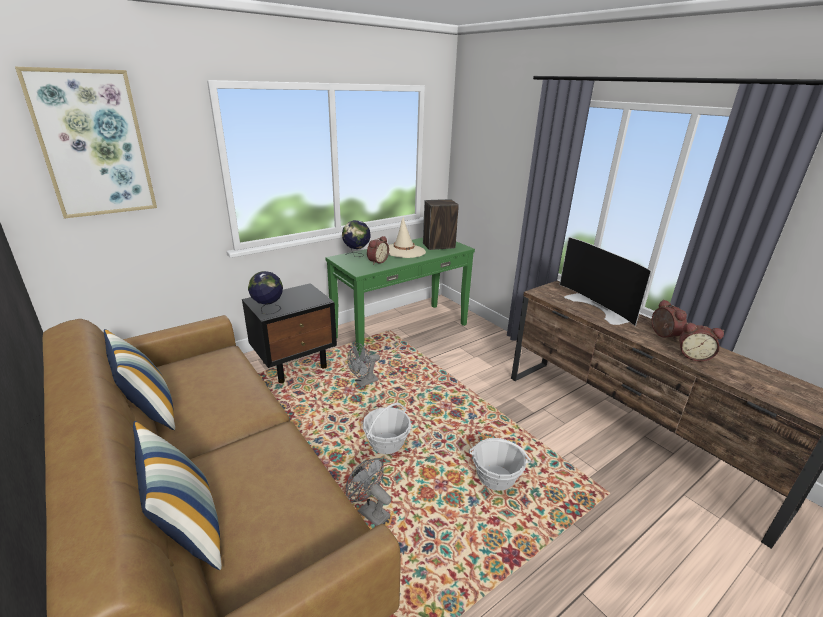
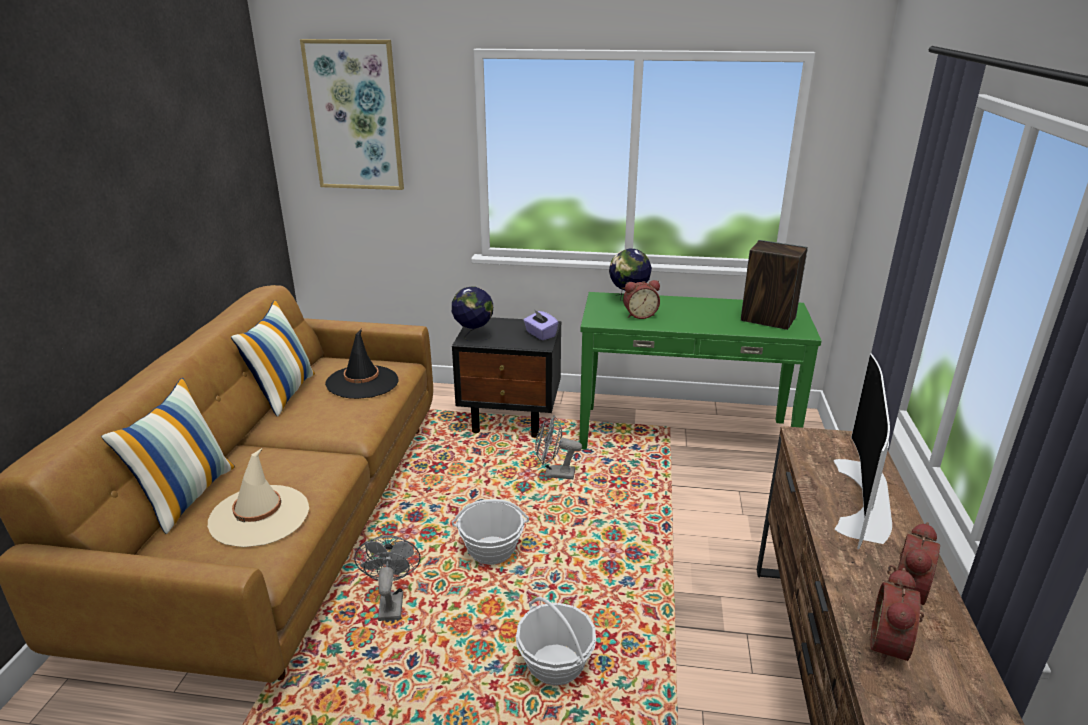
camera: 45 degrees right, 0 degrees up
(213, 374) = (362, 382): none -> black hat
(310, 294) = (540, 334): none -> purple tissue box
(404, 251) = (701, 312): beige hat -> beige hat (259, 516)
(693, 356) = (892, 646): alarm clock -> alarm clock turned 45 degrees clockwise

